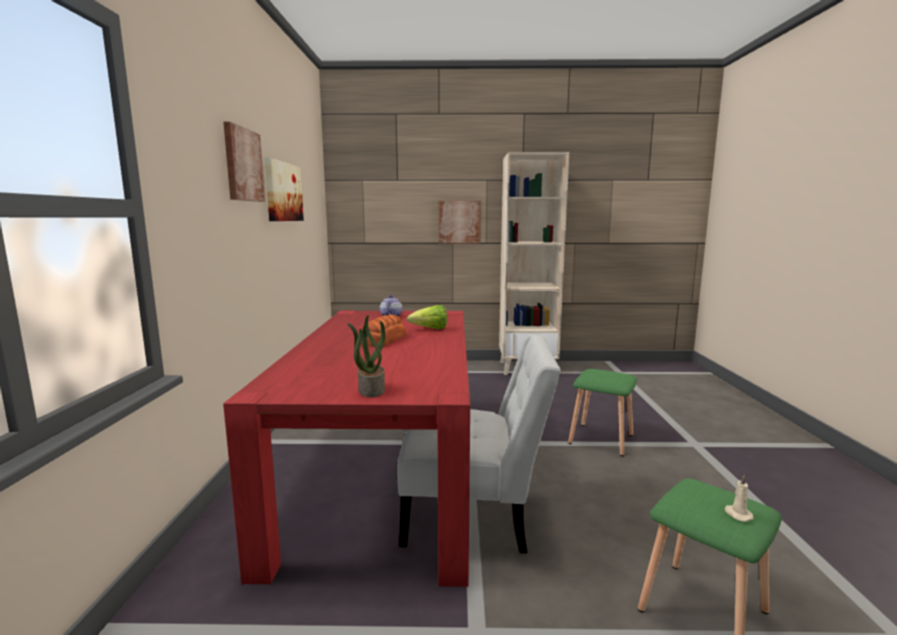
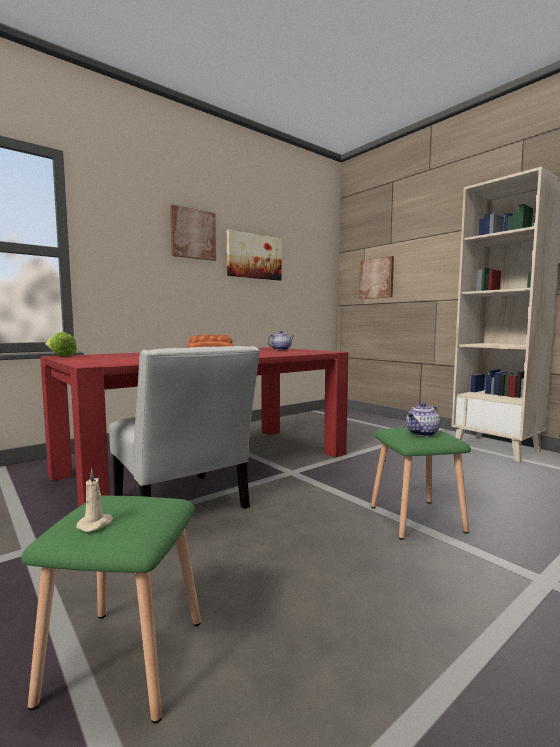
camera: 50 degrees right, 5 degrees down
(370, 390) = (87, 360): potted plant -> none
(430, 329) = (263, 354): lettuce -> lettuce (60, 356)
(459, 222) = (443, 277): picture -> picture (376, 278)
(611, 376) = (422, 433): none -> teapot

